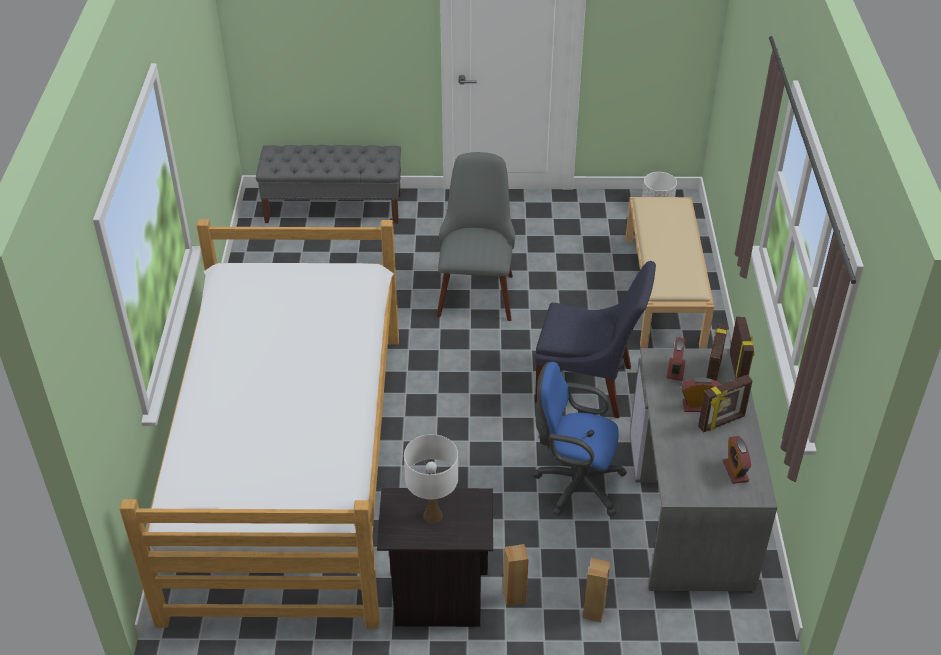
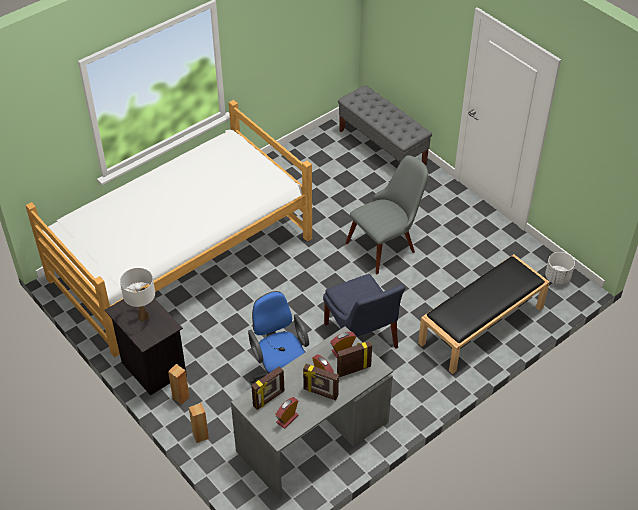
camera: 50 degrees right, 5 degrees up
(665, 291) = (481, 326): beige bench -> black bench
(738, 369) = (372, 378): picture frame -> picture frame (269, 399)

